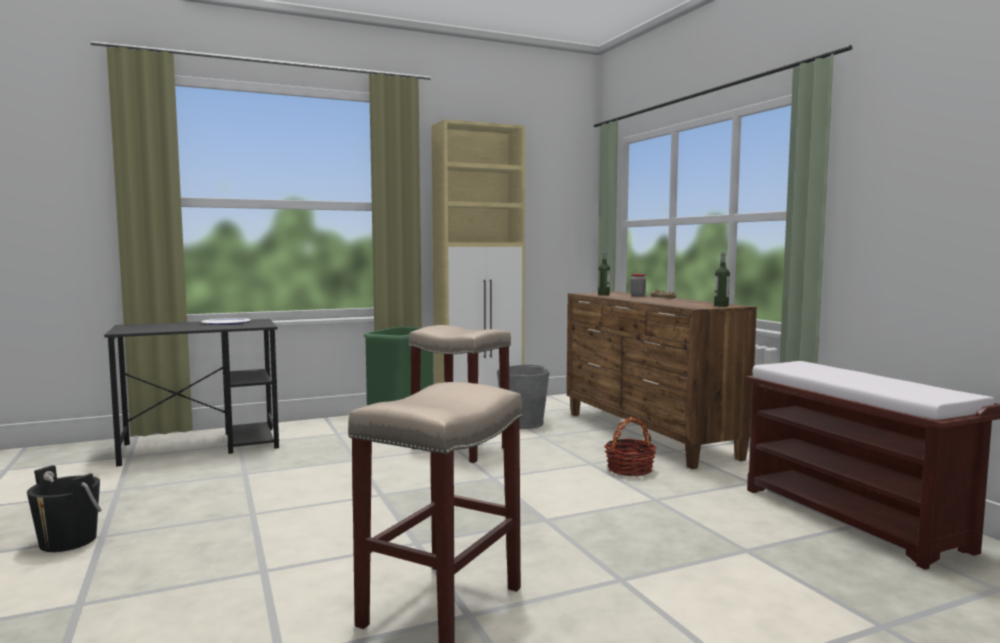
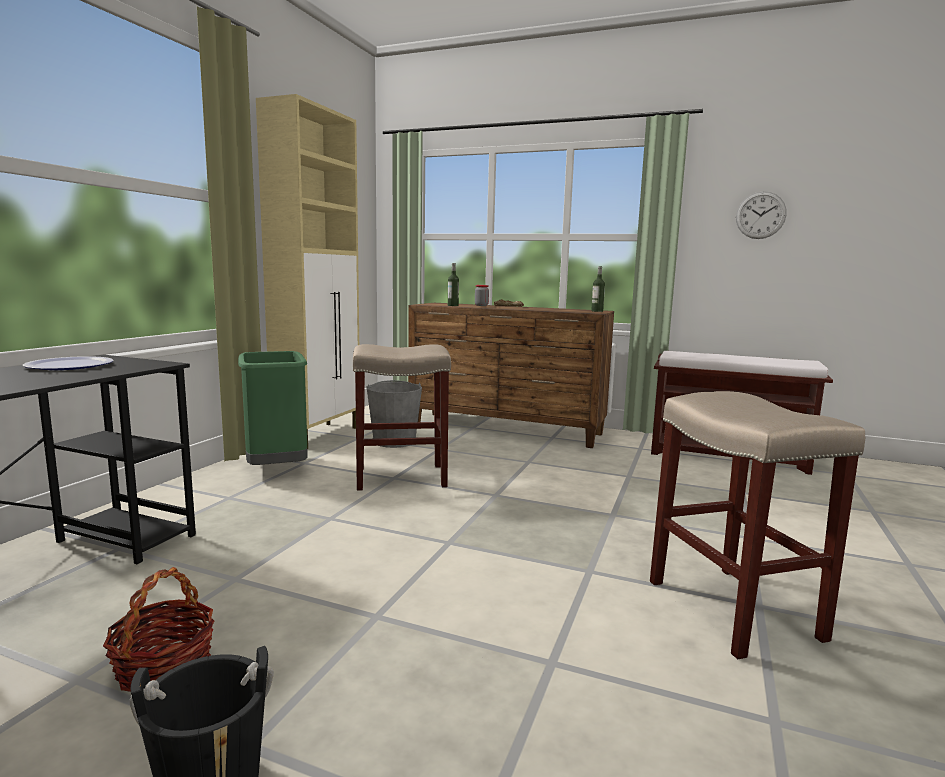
camera: 45 degrees left, 5 degrees up
(629, 469) = (561, 459): basket -> basket (164, 667)
(940, 175) = (760, 215): none -> wall clock

